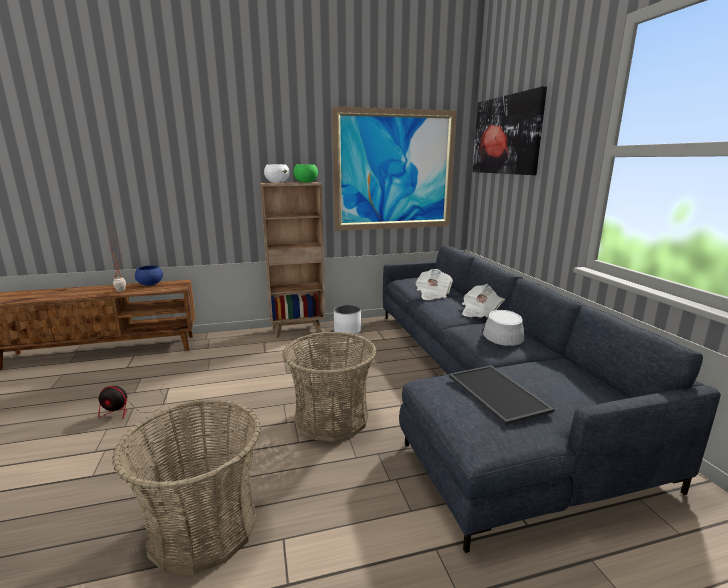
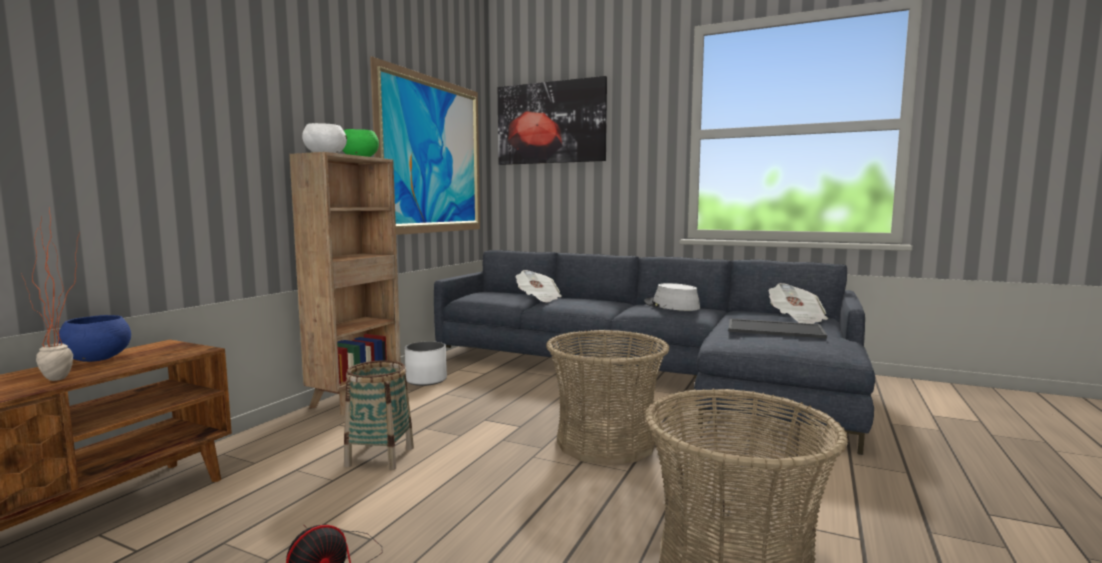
camera: 50 degrees left, 10 degrees down
(240, 367) = (380, 457): none -> basket
(480, 312) = (612, 300): newspaper -> newspaper (796, 319)

